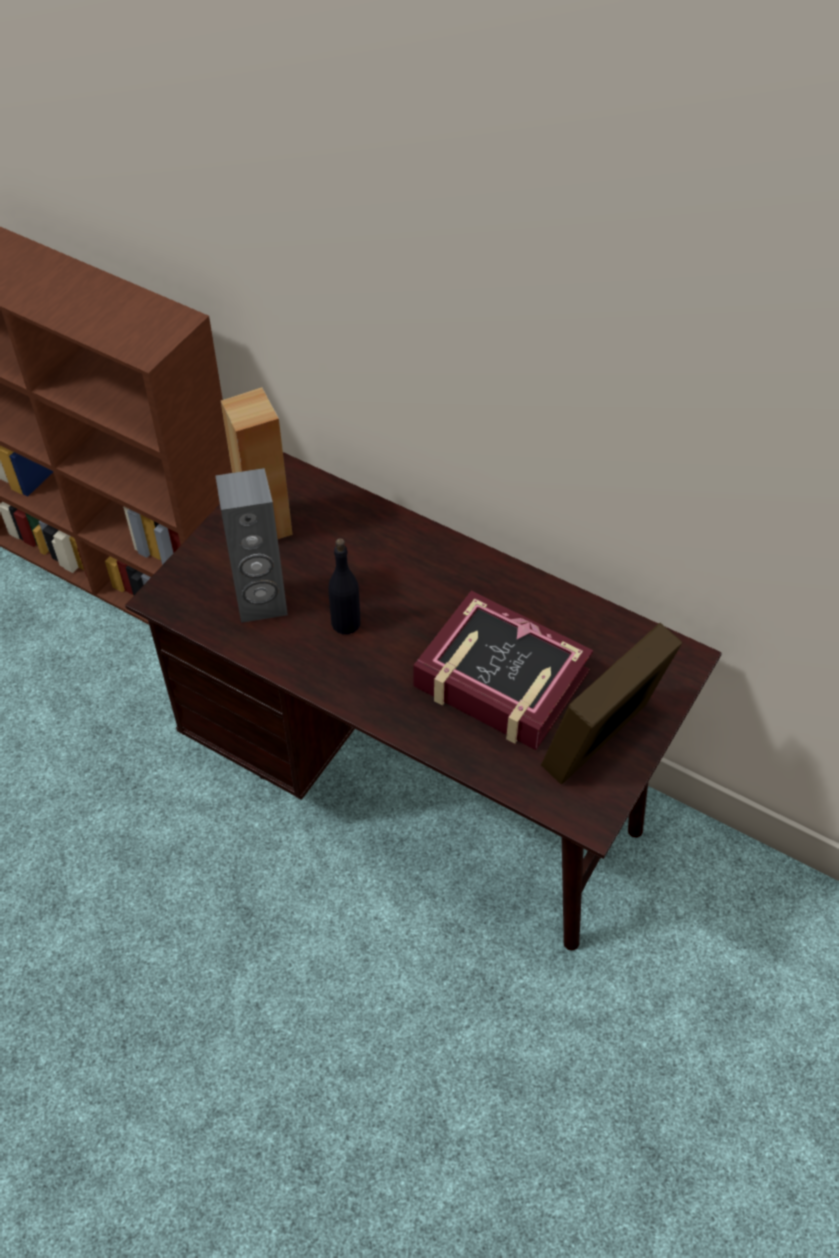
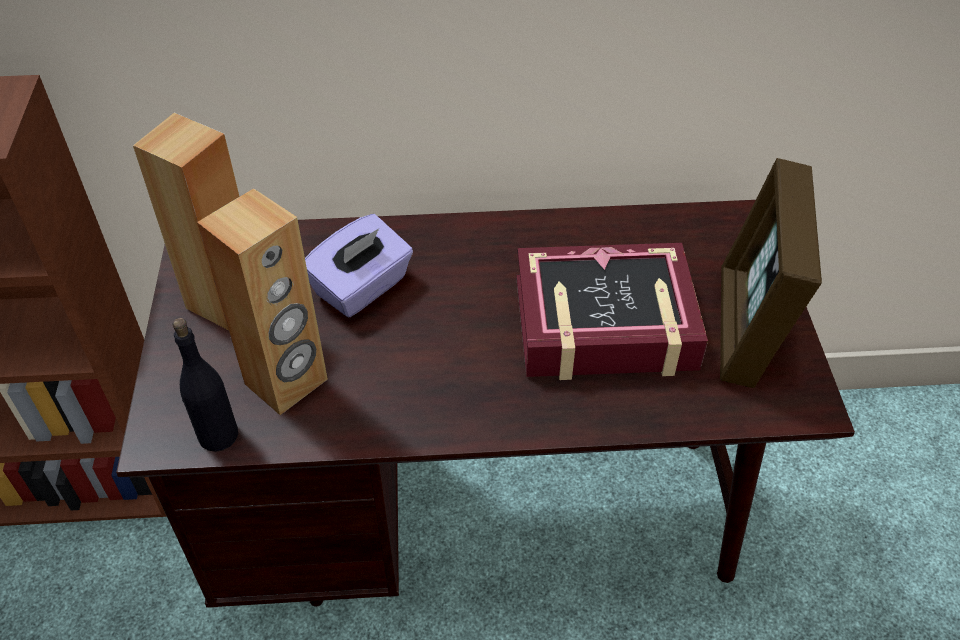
camera: 35 degrees left, 5 degrees down
(261, 603) = (287, 382): grey speaker -> brown speaker
(345, 623) = (399, 353): black bottle -> black bottle (217, 435)
(360, 562) = (362, 288): none -> purple tissue box

